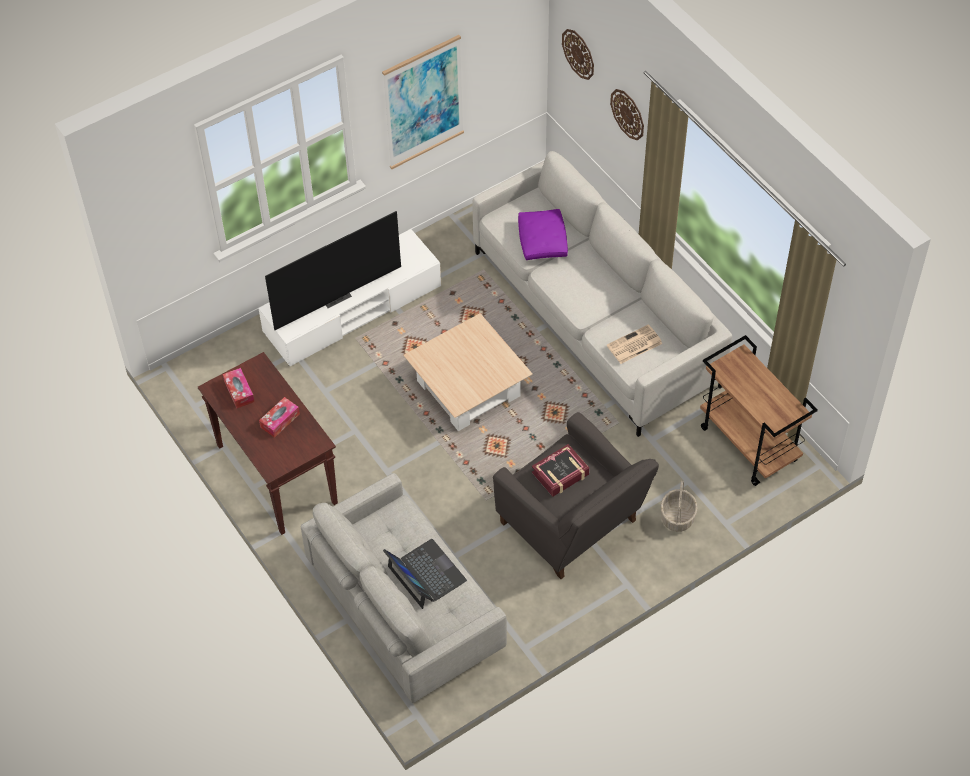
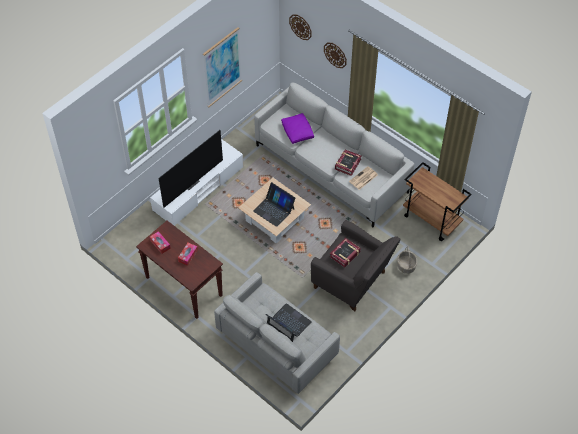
camera: 15 degrees left, 0 degrees up
(464, 370) = (274, 209): none -> laptop
(614, 314) = (347, 164): none -> book

